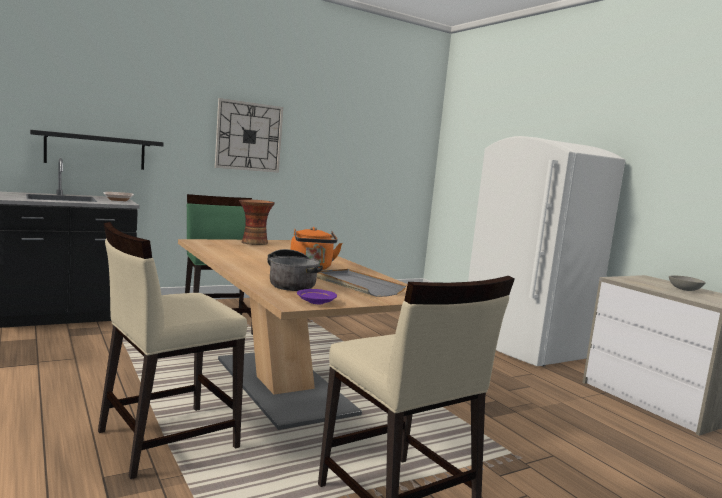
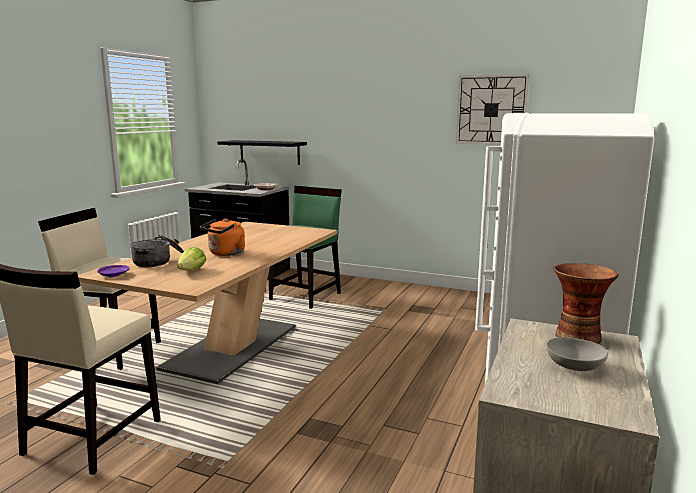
camera: 55 degrees right, 5 degrees up
(249, 136) = (380, 131): wall clock -> wall clock (491, 110)
(254, 242) = (284, 229): vase -> vase (577, 336)
(357, 285) = (192, 271): grey tray -> lettuce

